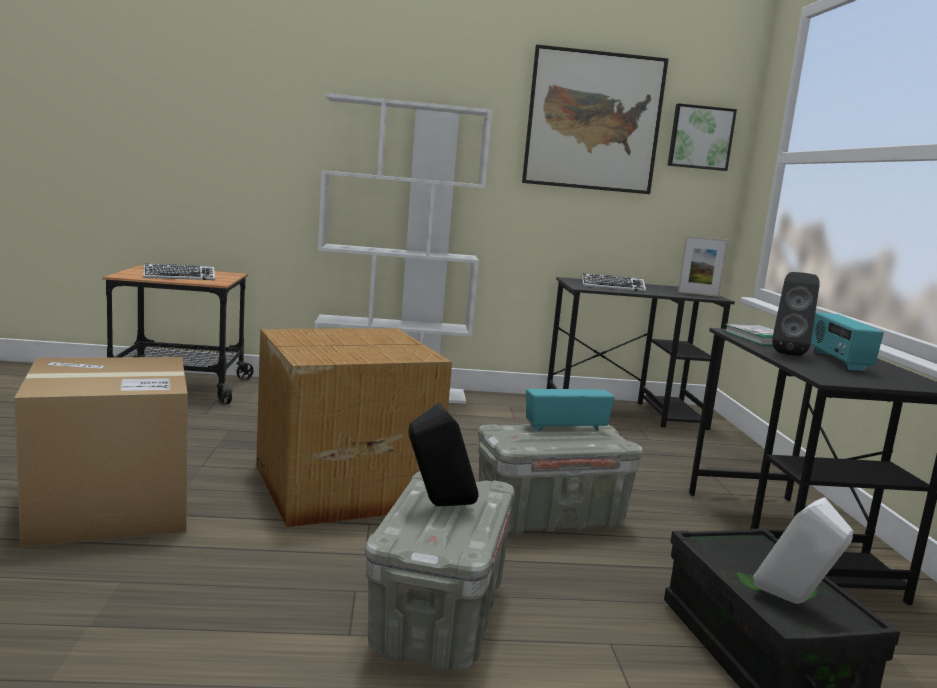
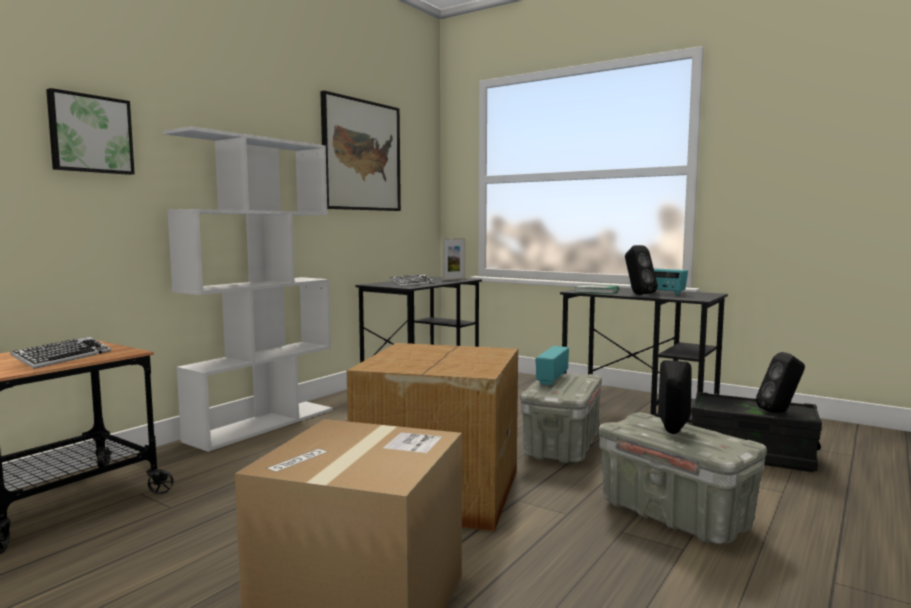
camera: 50 degrees left, 5 degrees down
(700, 137) = (417, 167): picture -> picture (90, 134)
(793, 602) = (780, 412): white speaker -> black speaker

